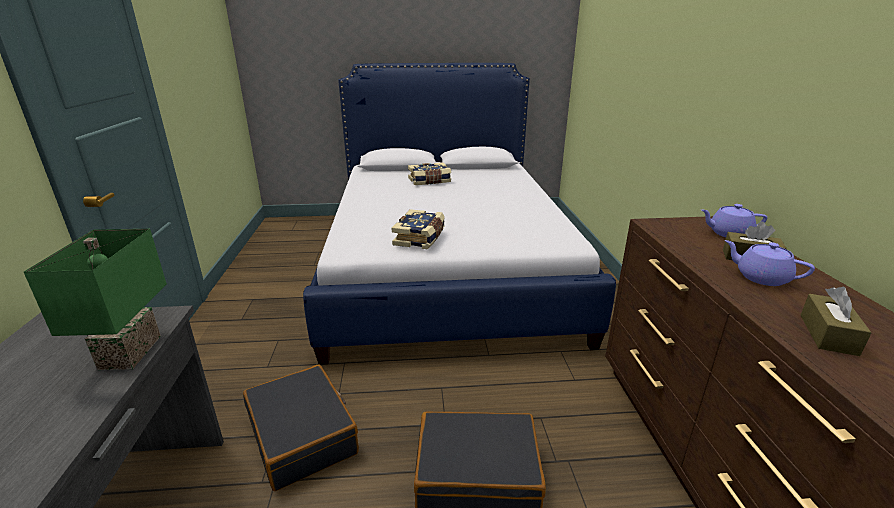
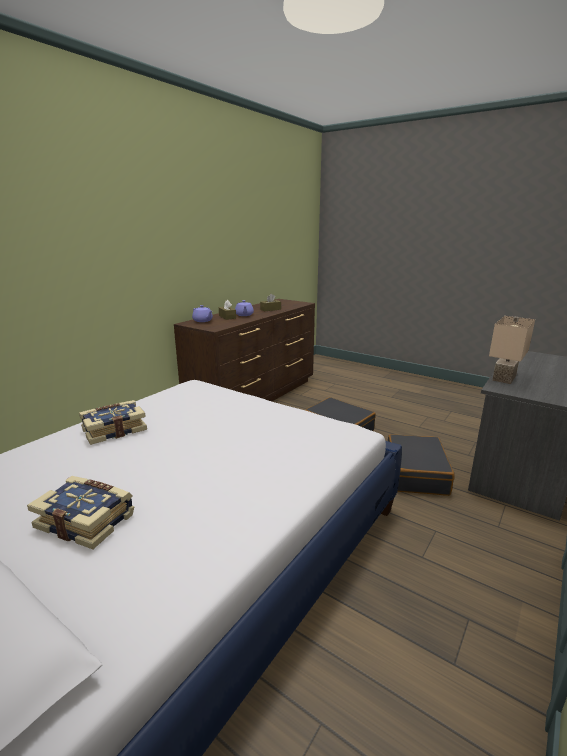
camera: 140 degrees left, 5 degrees down
(128, 351) = (505, 378): green table lamp -> beige table lamp
(420, 238) = (281, 418): book -> book (114, 430)

